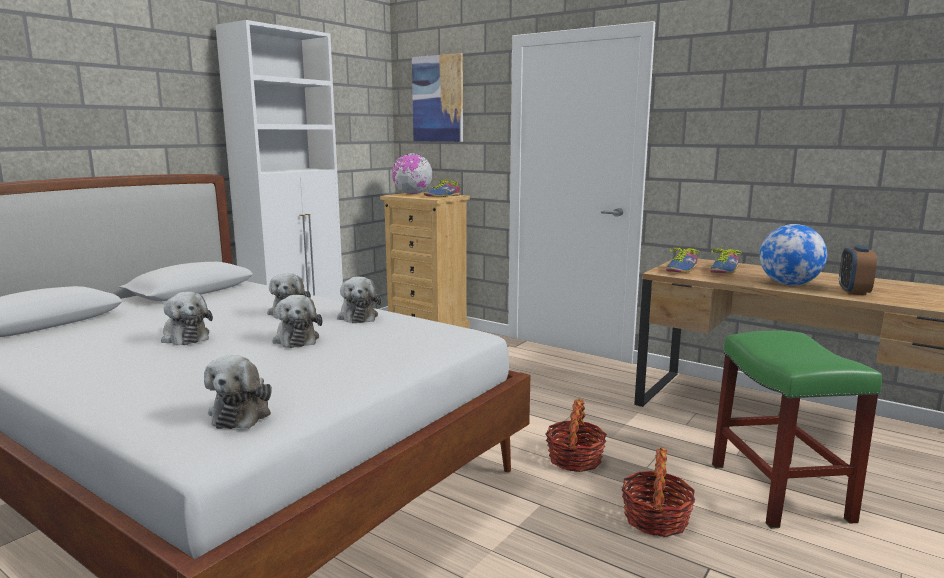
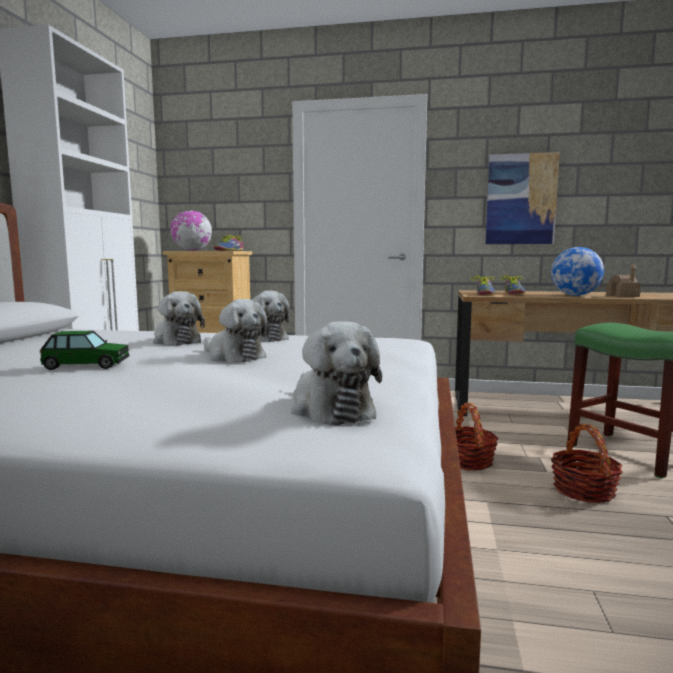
camera: 25 degrees left, 5 degrees down
(185, 337) = (87, 365): plush toy -> toy car
(438, 99) = (211, 160): picture -> picture (521, 199)
(853, 291) = (622, 296): alarm clock -> toy house

